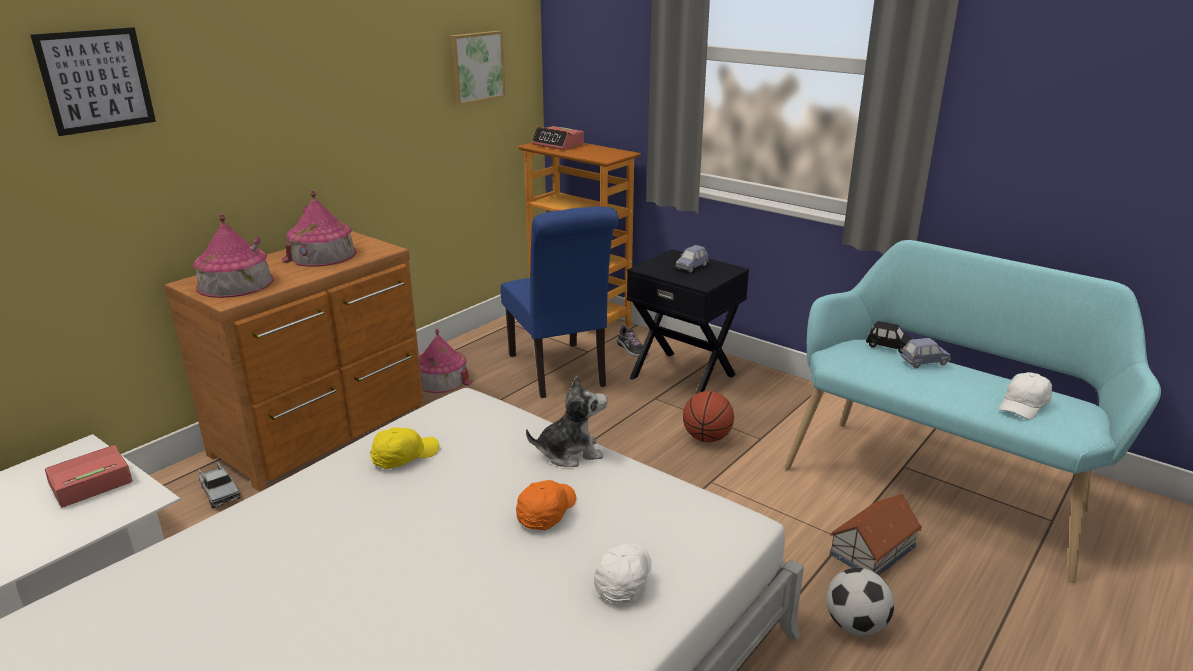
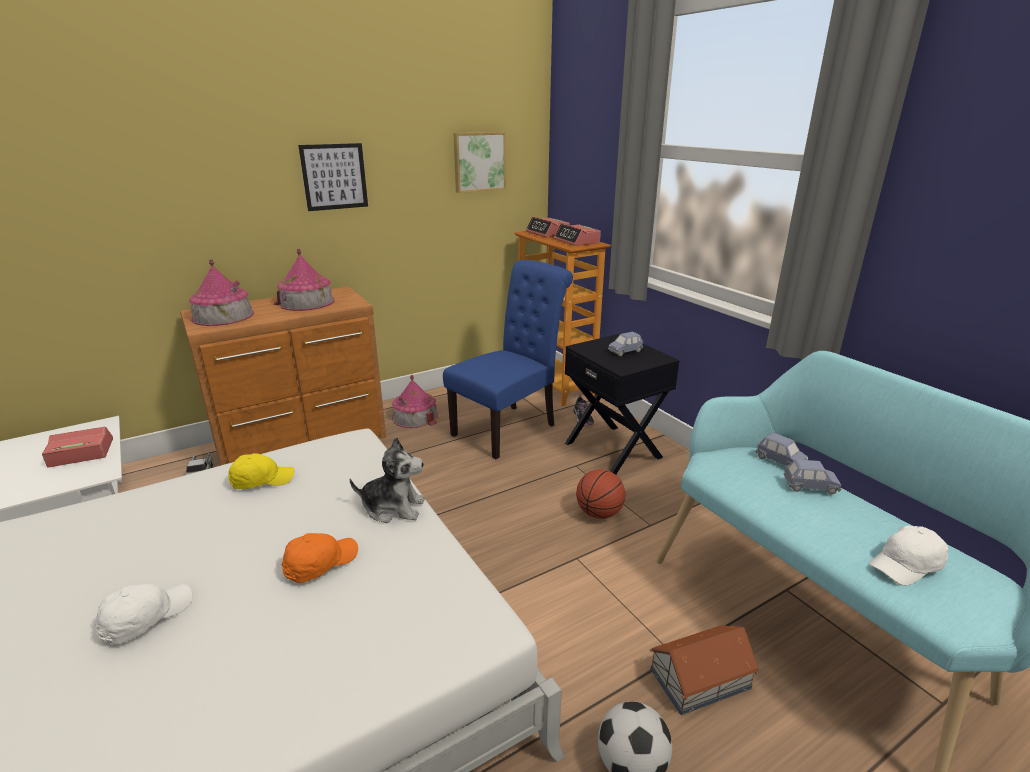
camera: 20 degrees right, 0 degrees up
(96, 80) = (126, 147): picture -> picture (334, 177)
(559, 373) = (509, 428): blue chair -> blue chair turned 135 degrees counterclockwise
(601, 152) = (577, 241): none -> alarm clock
(623, 580) = (324, 660): white cap -> white cap (146, 618)
(888, 347) = (780, 461): black toy car -> blue toy car

